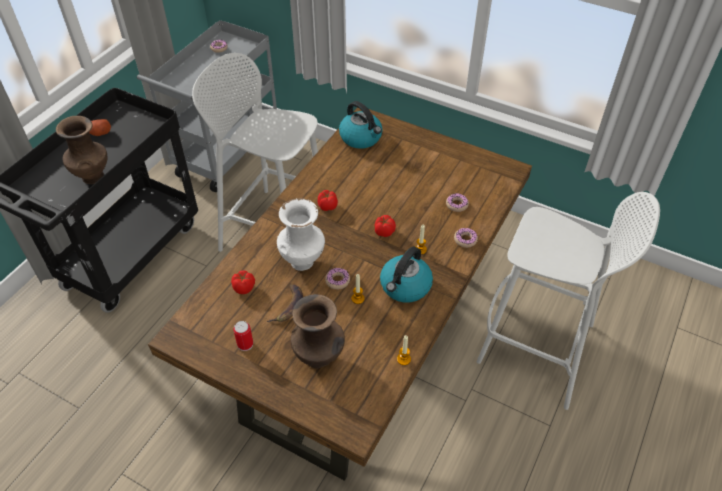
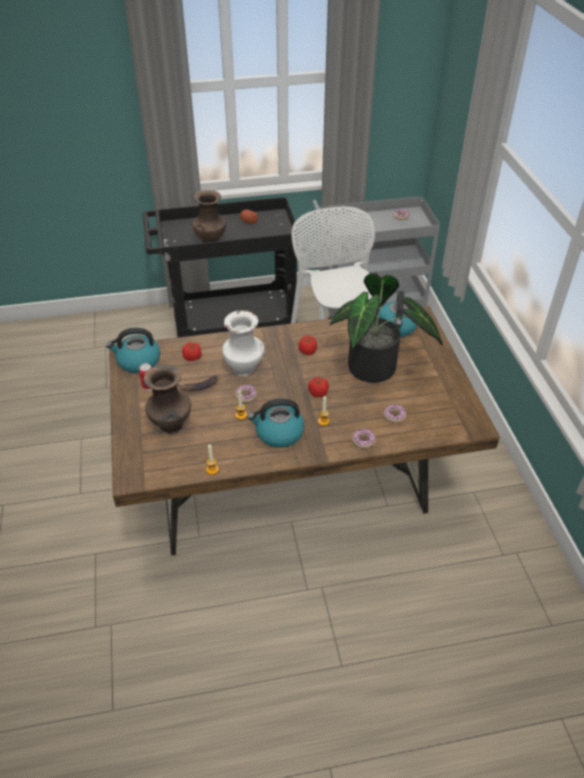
camera: 50 degrees right, 5 degrees down
(201, 333) = (138, 361): none -> kettle
(397, 182) = (376, 371): none -> potted plant
(537, 350) = (408, 612): white stool -> none

